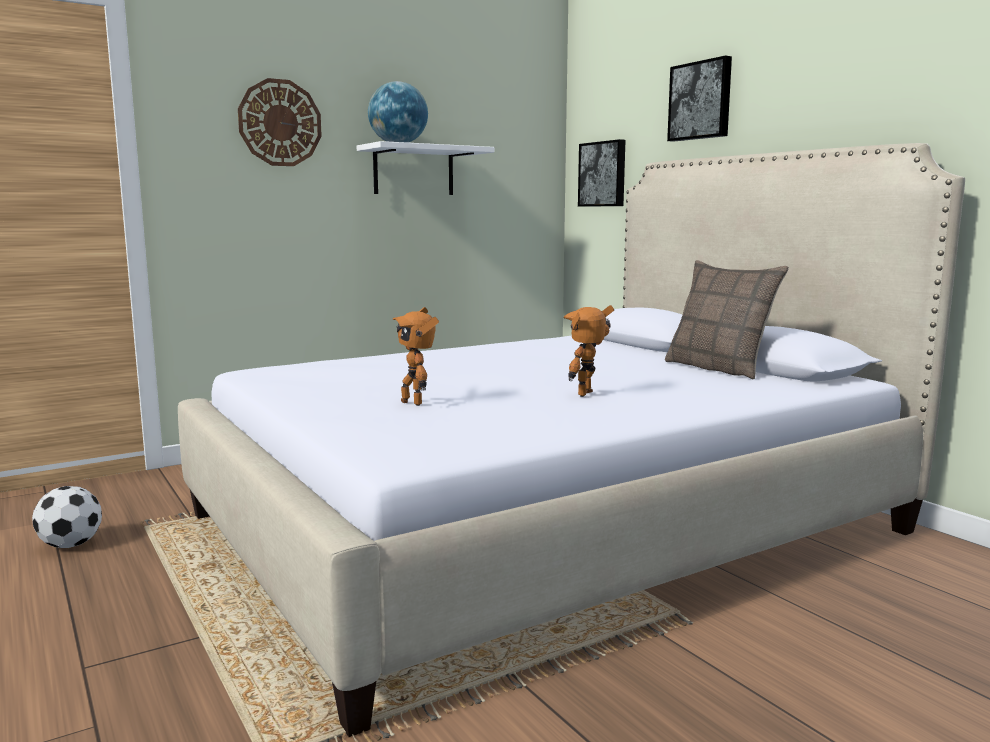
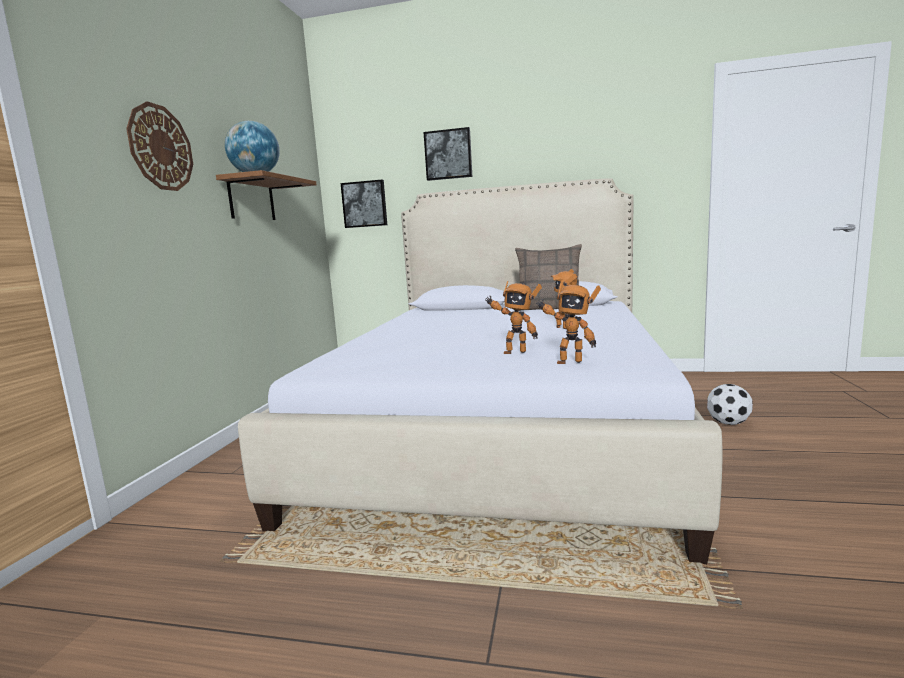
camera: 45 degrees left, 0 degrees up
(71, 544) = (195, 614): football -> football (728, 423)
(390, 425) = (568, 362): none -> toy robot
(413, 171) = (251, 199): white shelf -> brown shelf

